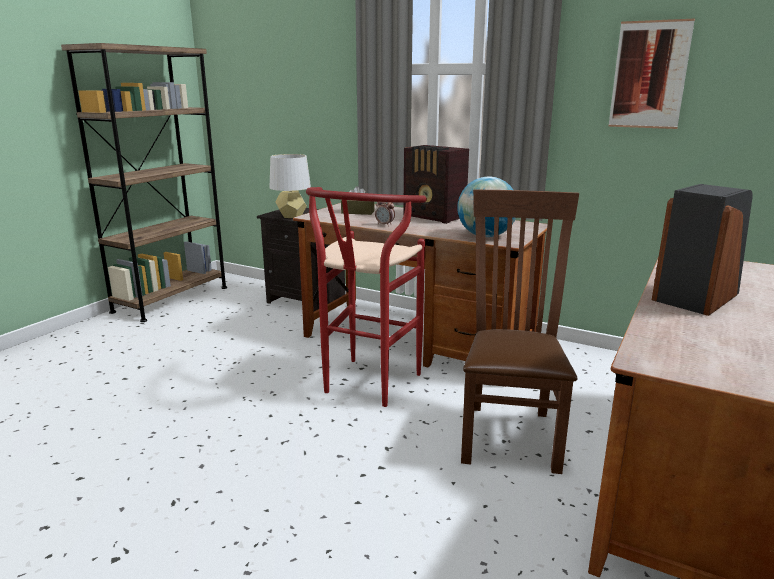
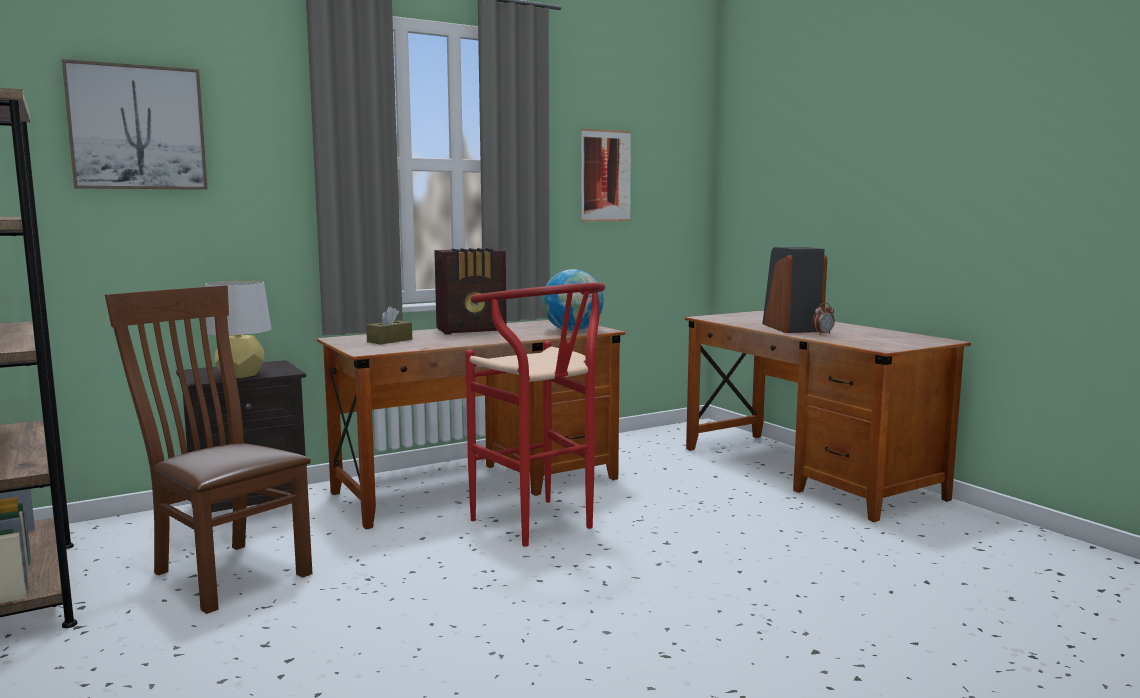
camera: 60 degrees left, 10 degrees down
(276, 51) = (137, 128): none -> picture
(385, 224) = (468, 341): alarm clock -> alarm clock (822, 334)
(510, 432) = (690, 497): brown chair -> brown chair (225, 572)

